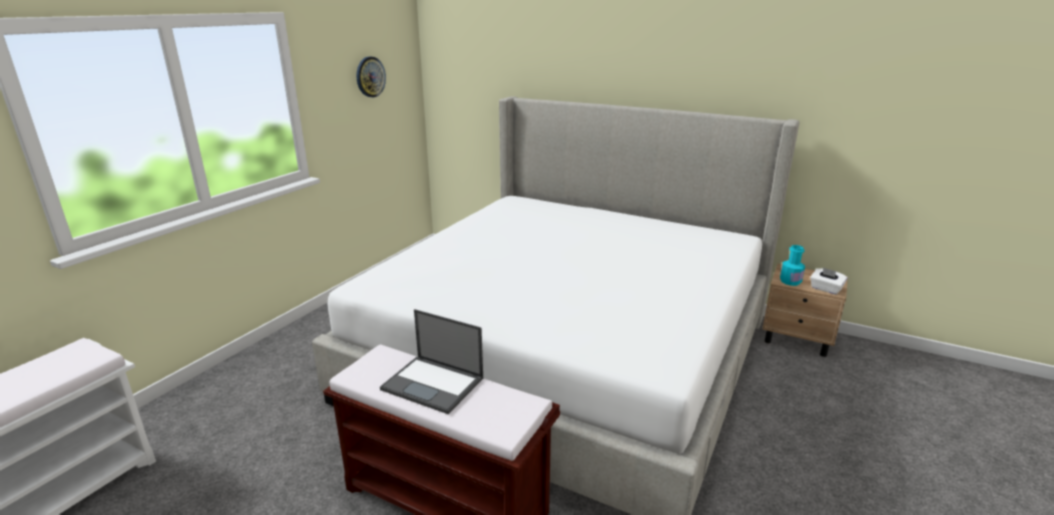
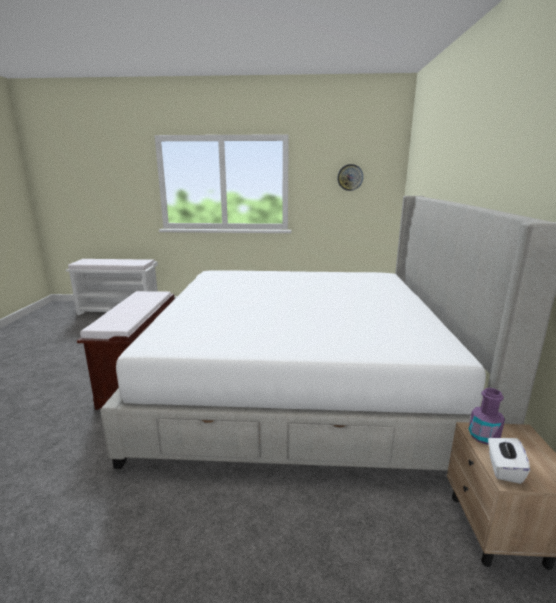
camera: 65 degrees right, 5 degrees down
(434, 384) = (135, 306): laptop -> none
(790, 281) = (483, 436): turquoise bottle -> purple bottle

